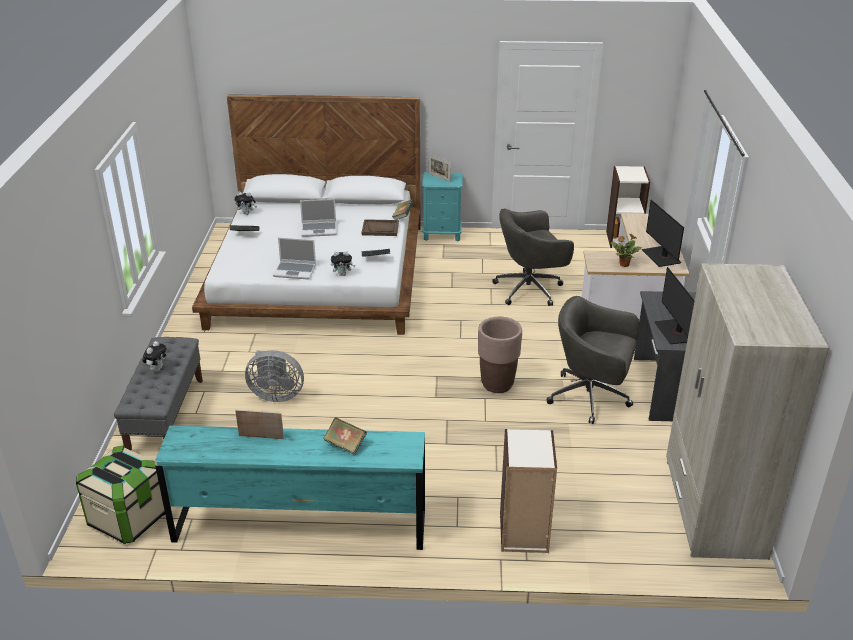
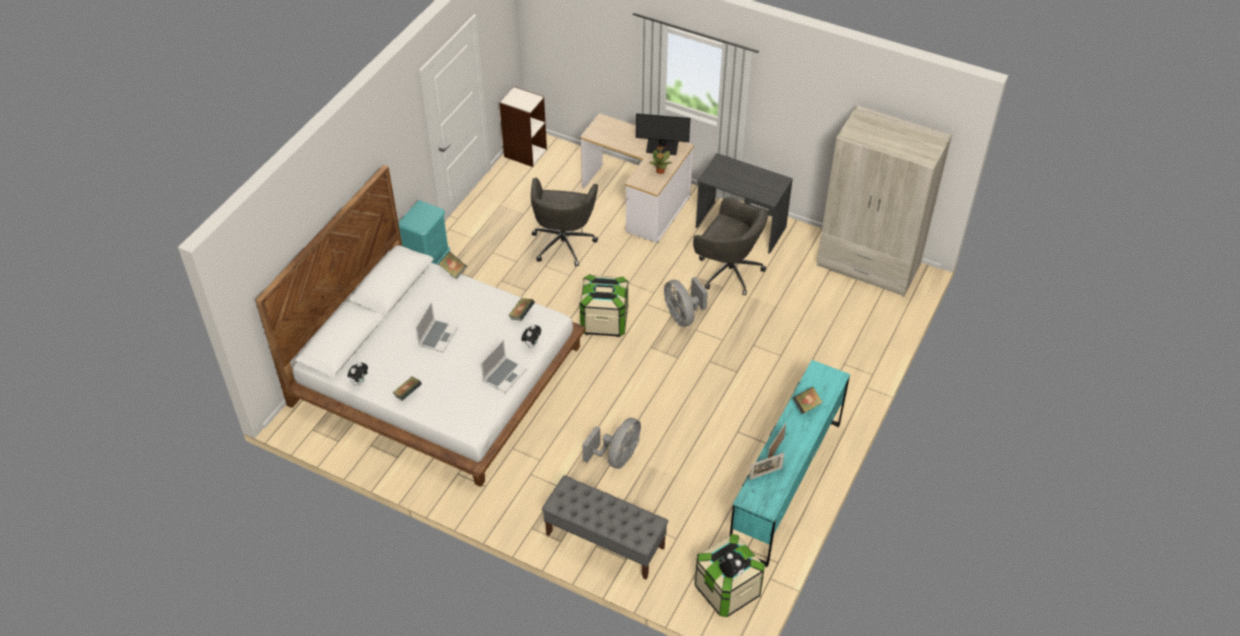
camera: 65 degrees left, 15 degrees up
(157, 369) = (600, 512): plush toy -> plush toy (731, 573)
(380, 229) = (467, 293): brown tray -> none
(439, 177) = (417, 218): picture frame -> picture frame (765, 474)
(448, 339) = (604, 321): none -> storage box
(497, 384) = (682, 316): brown planter -> grey fan
(523, 533) = (847, 366): bookcase -> none
(591, 397) = (728, 271): grey office chair -> grey office chair turned 105 degrees counterclockwise
(675, 332) = (759, 188): monitor -> none

